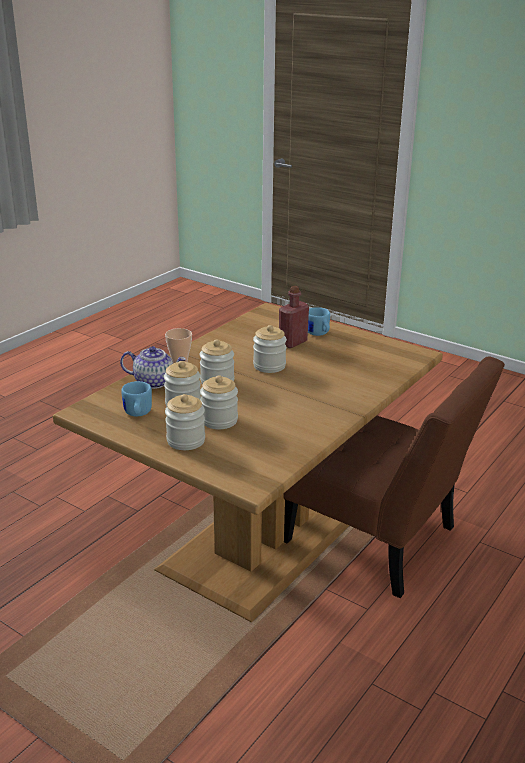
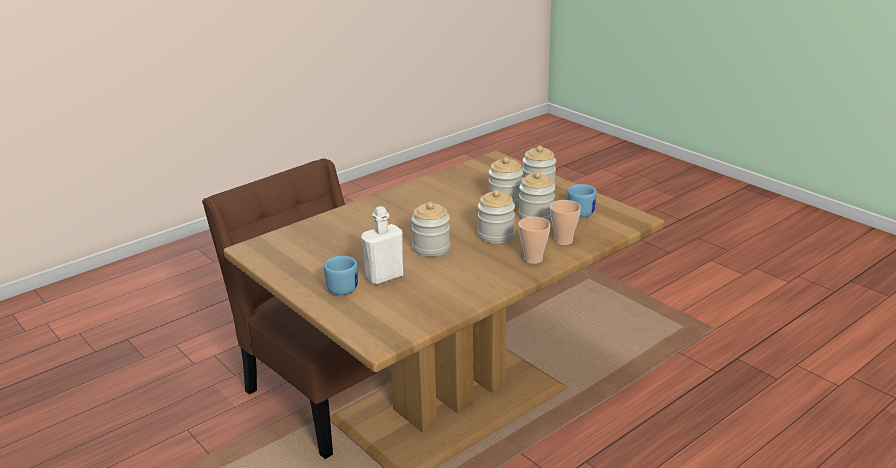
camera: 165 degrees left, 0 degrees up
(154, 382) = (563, 241): teapot -> cup
(293, 342) = (384, 277): red bottle -> white bottle

